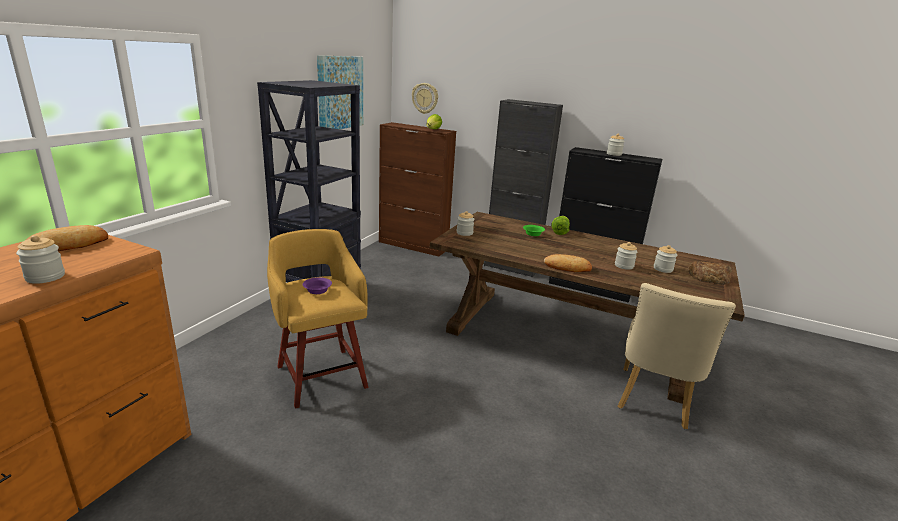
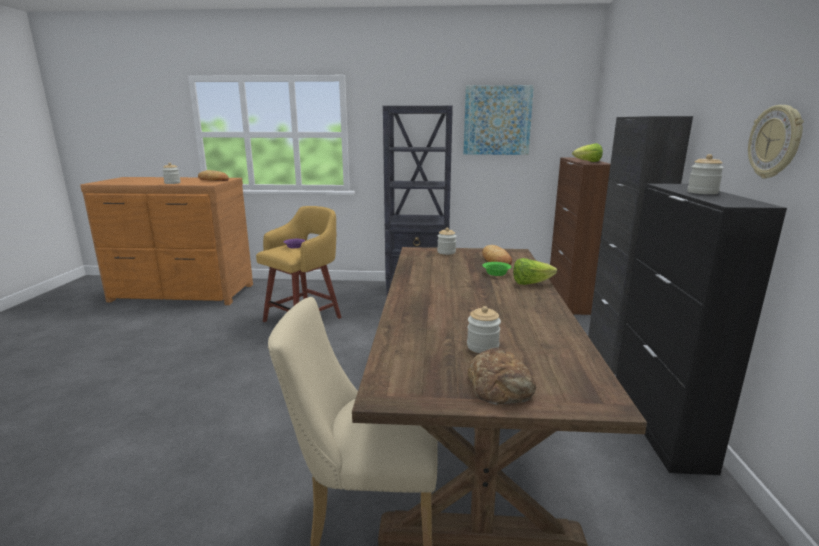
camera: 70 degrees right, 5 degrees down
(425, 98) = (607, 127): wall clock -> wall clock (775, 142)
(567, 267) = (407, 294): bread -> bread (496, 259)
(624, 266) = (456, 321): jar -> none

